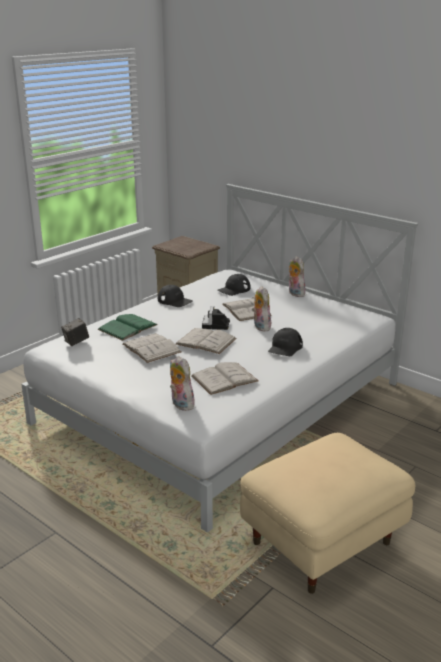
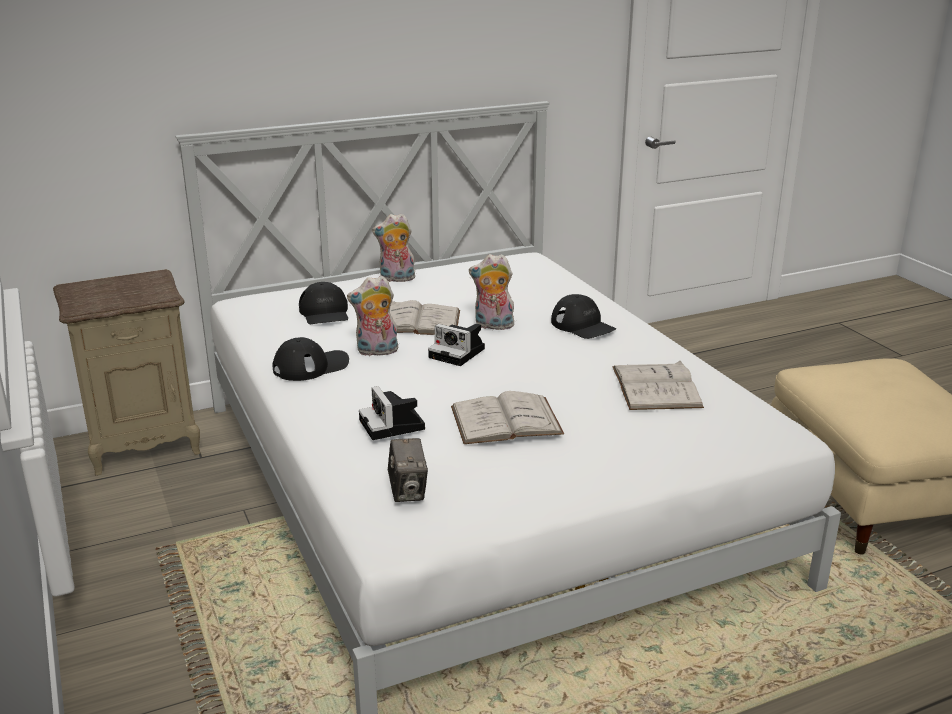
camera: 65 degrees left, 0 degrees up
(128, 327) = (393, 426): green book -> camera
(180, 404) = (721, 438): plush toy -> plush toy (376, 352)
(206, 341) = (516, 372): white book -> none

